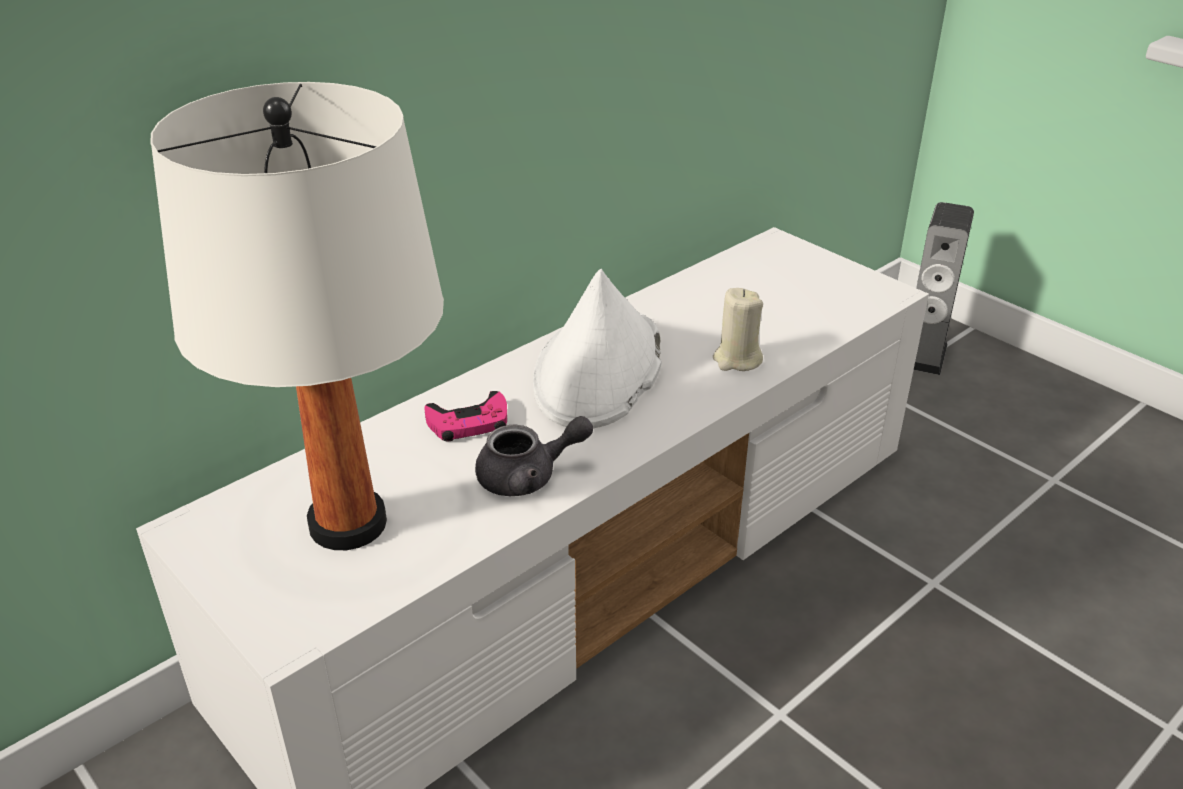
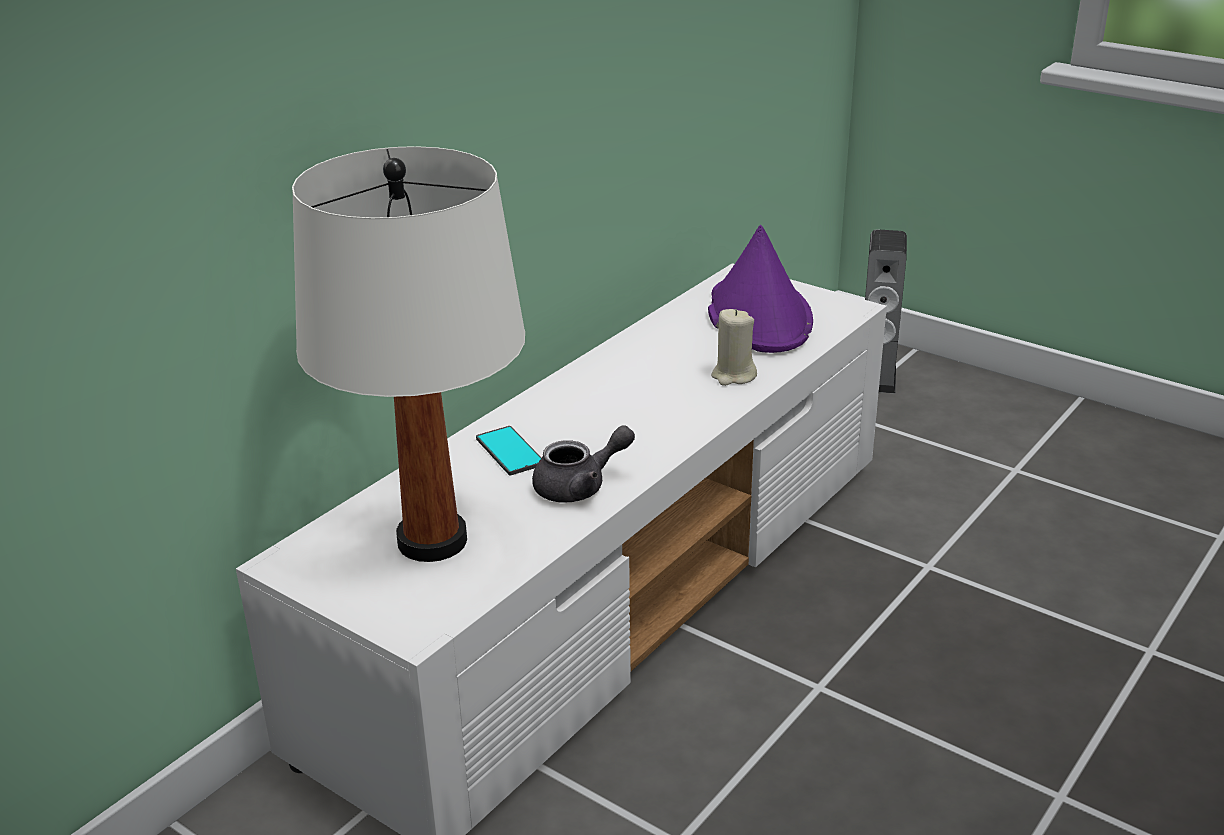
camera: 10 degrees left, 5 degrees down
(469, 423) = (509, 452): pink game controller -> phone
(598, 370) = (612, 397): white hat -> none
(784, 291) = (758, 316): none -> purple hat

